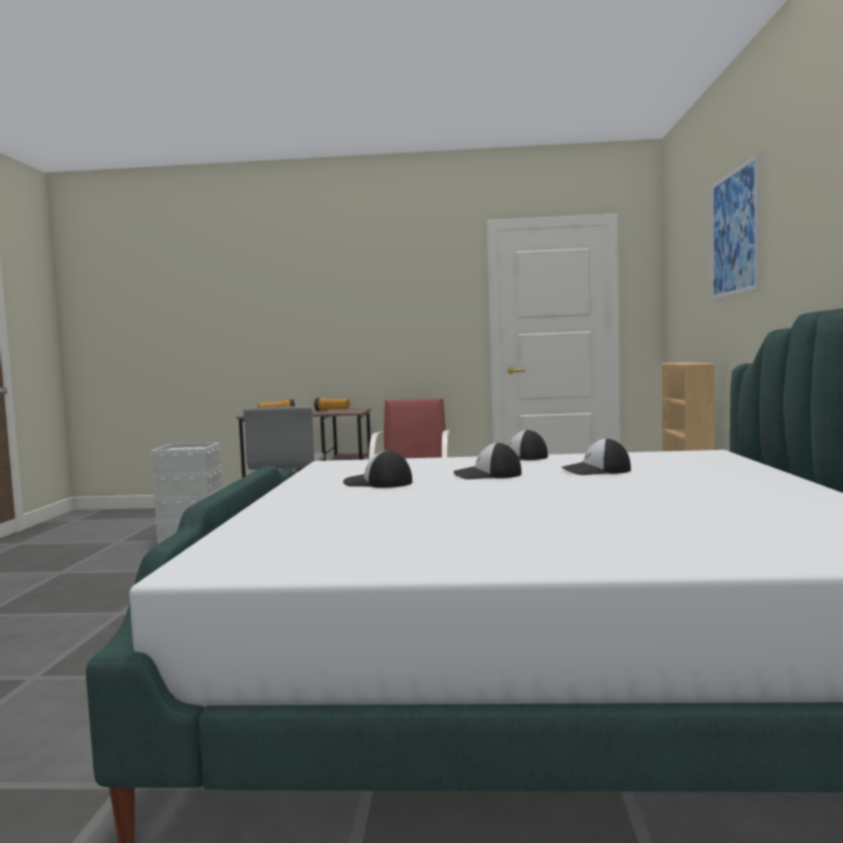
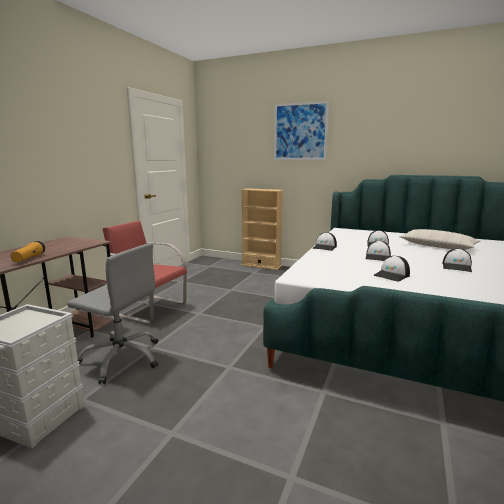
camera: 70 degrees left, 10 degrees up
(332, 410) = (63, 244): flashlight -> none
(481, 503) = (457, 267): none -> cap
(671, 493) = (437, 246): none -> beige pillow

